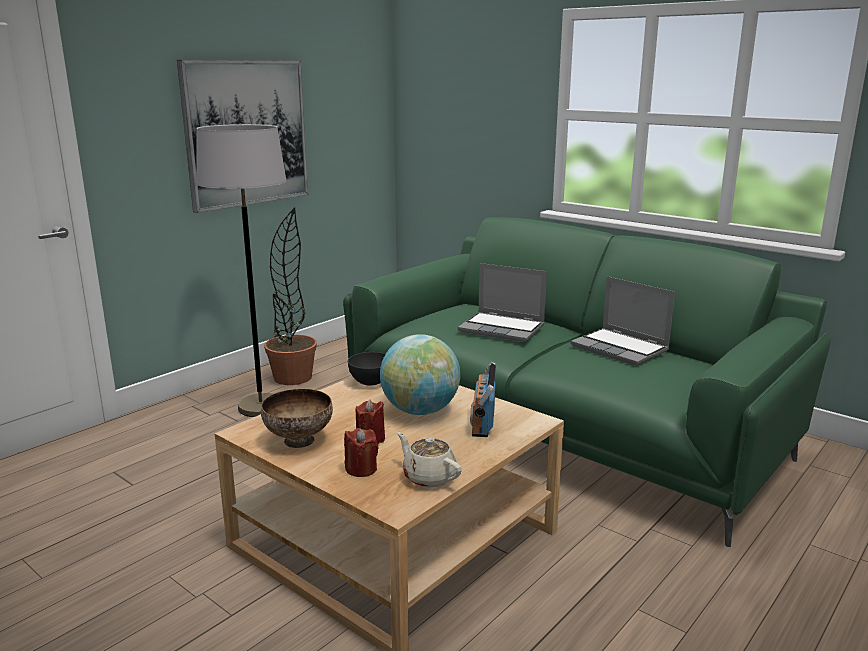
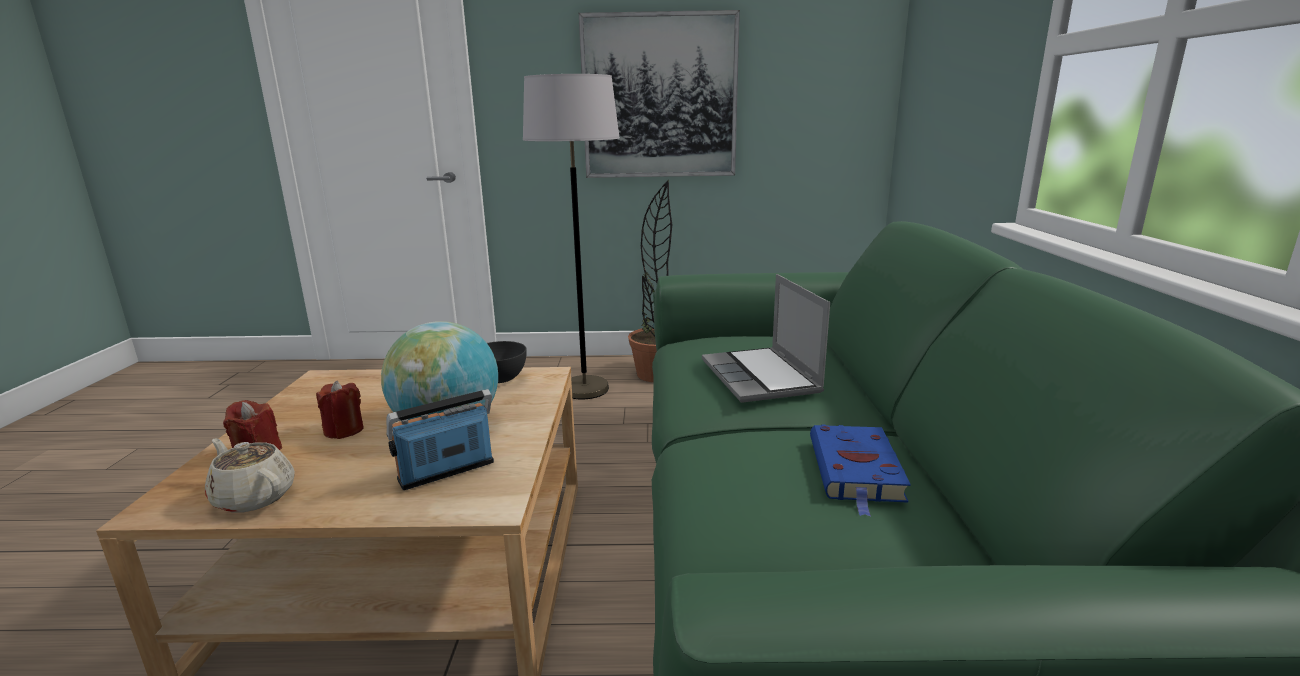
camera: 50 degrees right, 0 degrees up
(298, 441) = (313, 403): bowl -> none
(428, 477) = (254, 497): beige teapot -> beige teapot turned 60 degrees counterclockwise
(621, 348) = (856, 472): laptop -> blue book

